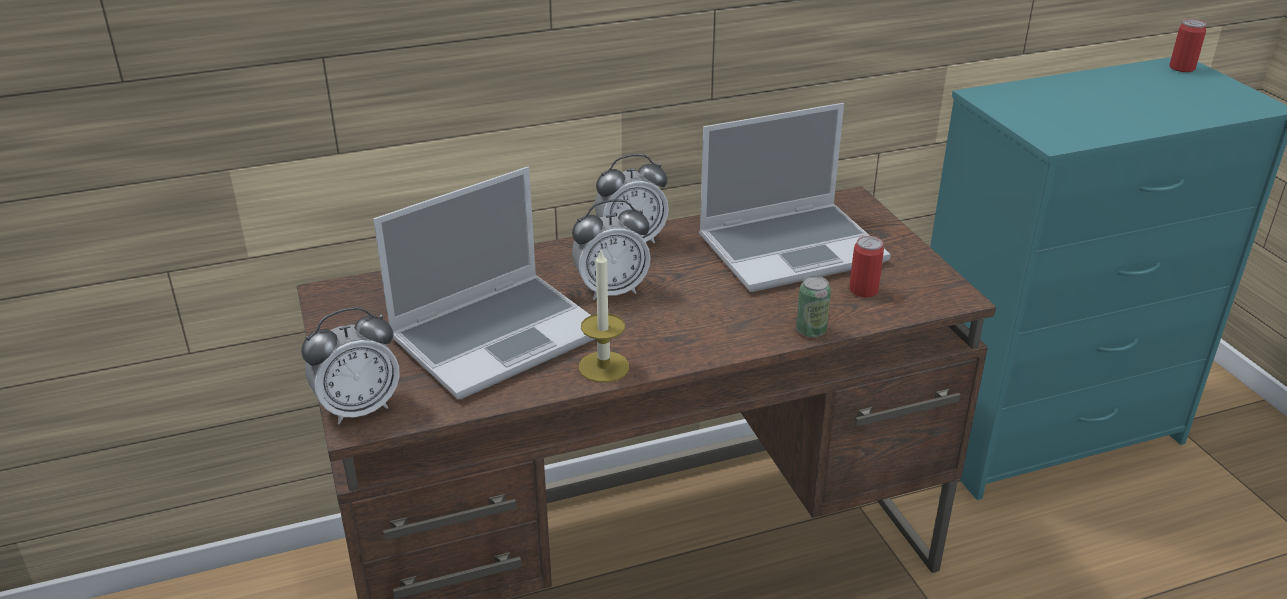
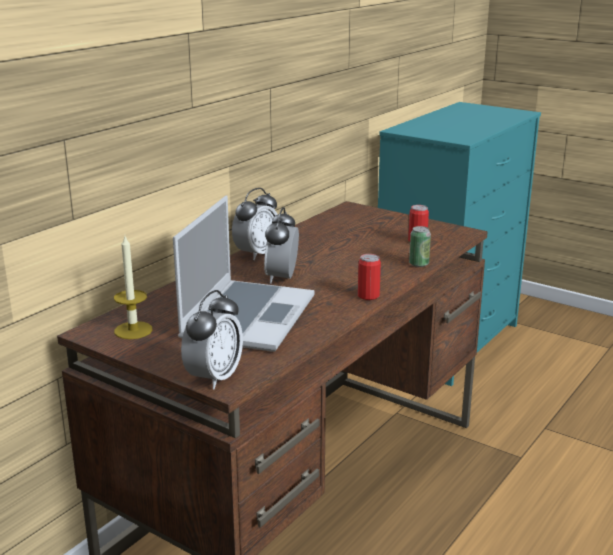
camera: 35 degrees left, 10 degrees down
(603, 367) = (335, 311): candle -> candle (133, 330)
(611, 290) = (282, 278): alarm clock -> alarm clock turned 150 degrees clockwise
(792, 248) = (353, 234): laptop -> none
(1182, 68) = (467, 106): can -> can (368, 296)

